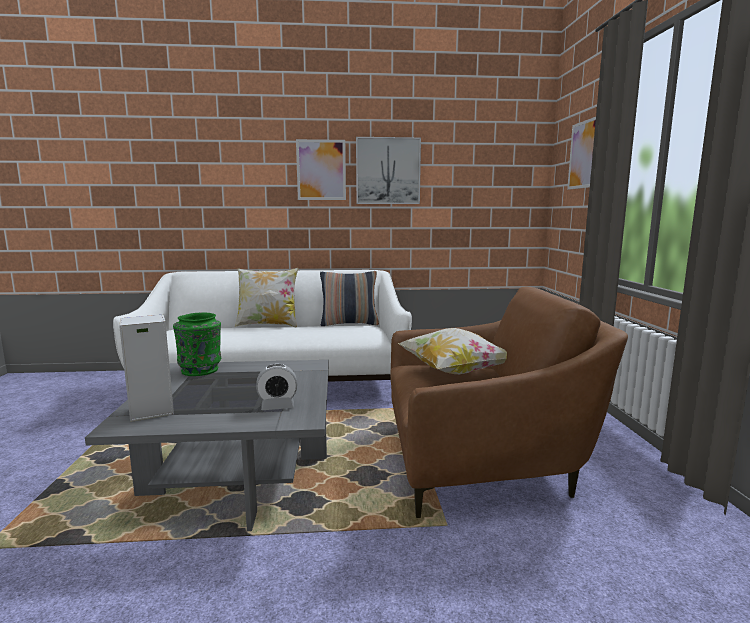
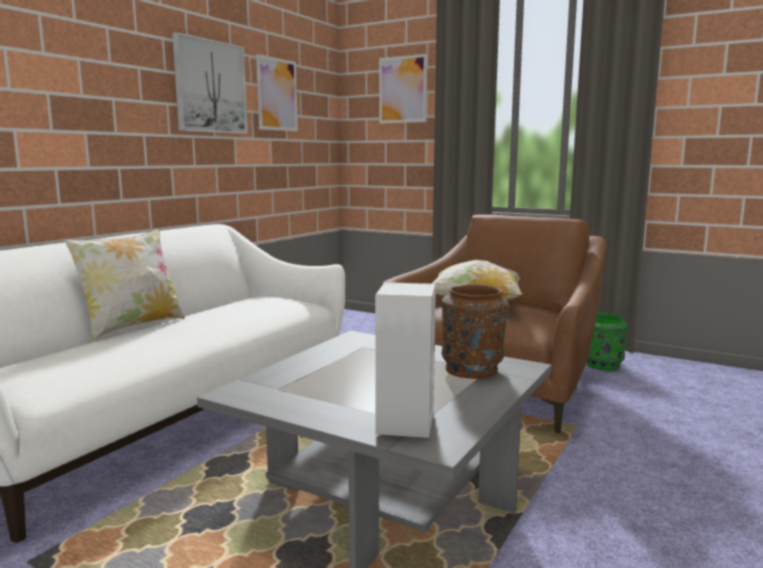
camera: 55 degrees left, 0 degrees up
(200, 370) = (275, 383): green vase -> green vase (602, 365)
(277, 406) = (472, 369): alarm clock -> brown vase
(321, 170) = (132, 75): picture -> picture (277, 94)
(349, 324) = (229, 300): pillow -> none

